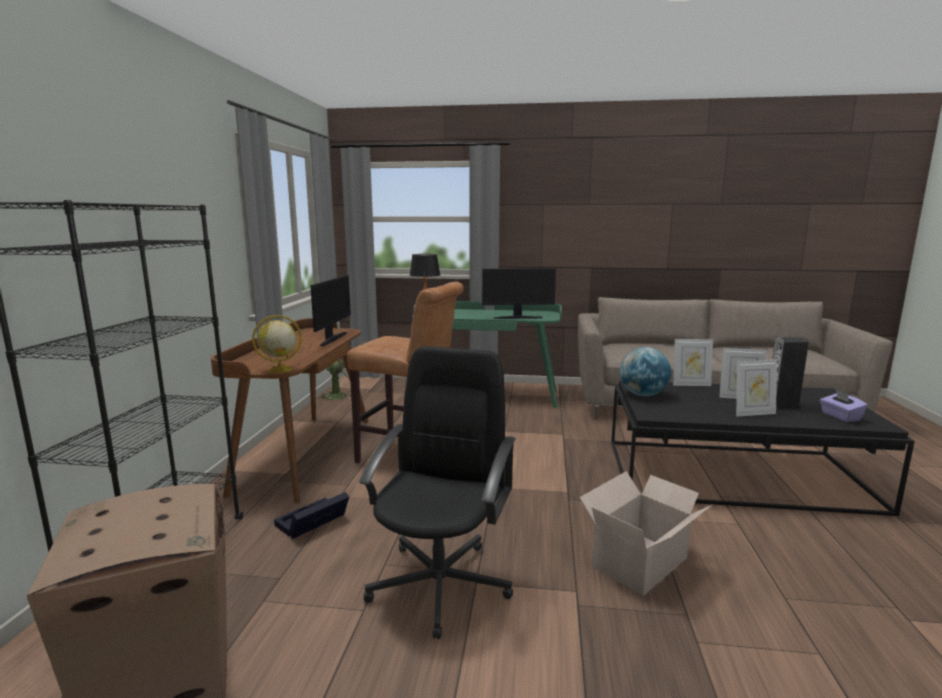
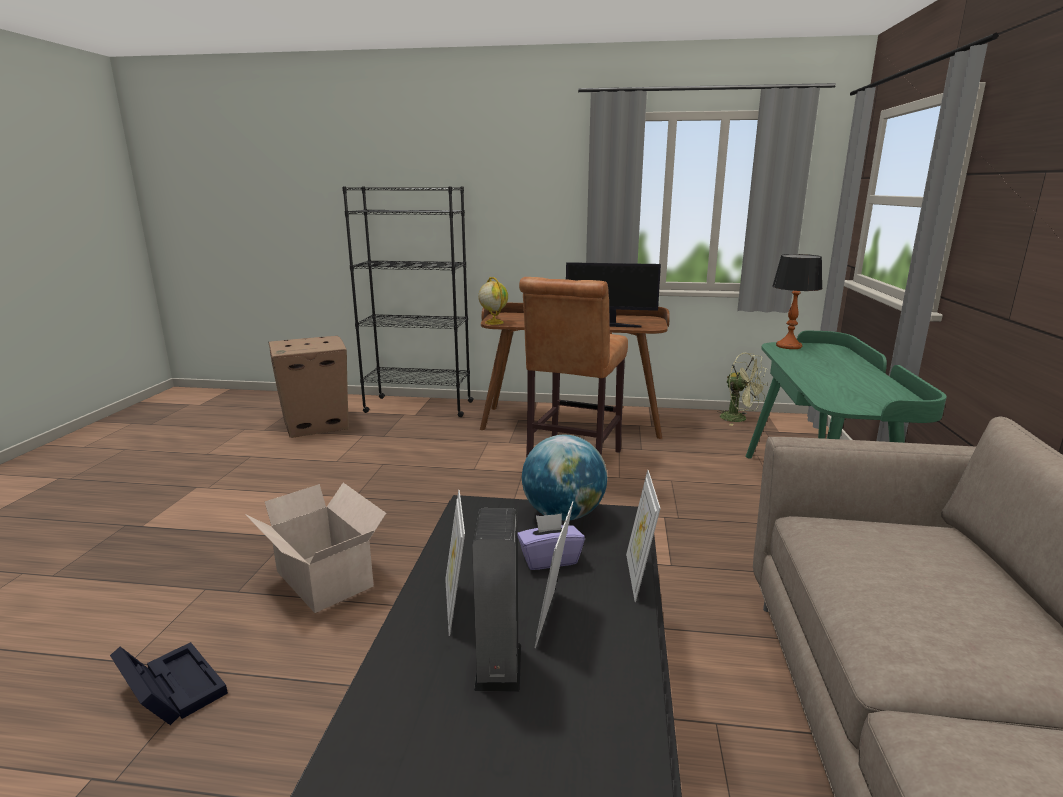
camera: 90 degrees right, 5 degrees up
(311, 523) = (448, 437): black storage box -> black storage box (170, 689)
(441, 582) = (350, 483): black office chair -> none
(517, 317) = (820, 387): monitor -> none
(840, 417) = (406, 740): purple tissue box -> purple tissue box (549, 559)

